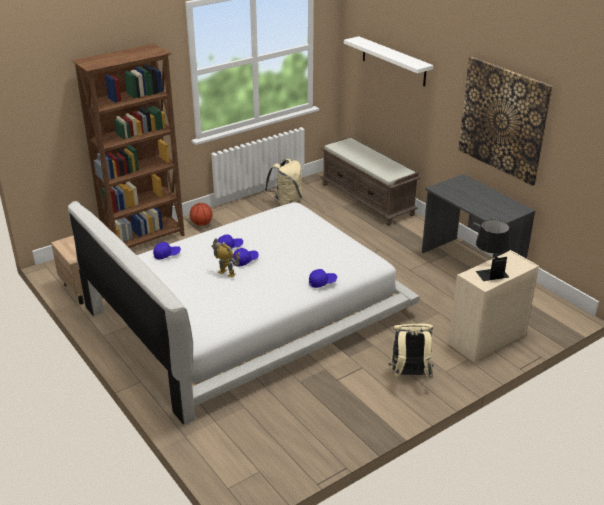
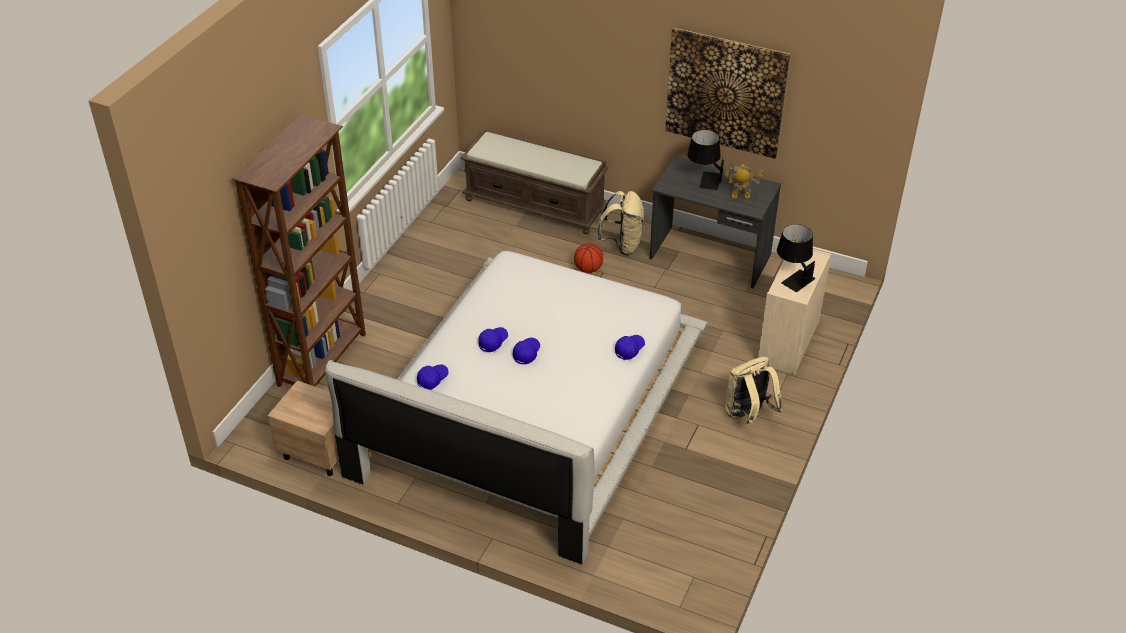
camera: 30 degrees left, 10 degrees up
(201, 224) = (371, 310): basketball -> basketball (588, 269)
(227, 273) = (522, 377): toy robot -> toy robot (740, 195)
(286, 202) = (444, 241): beige backpack -> beige backpack (622, 245)
(393, 61) = (549, 36): white shelf -> none
(472, 192) = (704, 180): none -> black table lamp

